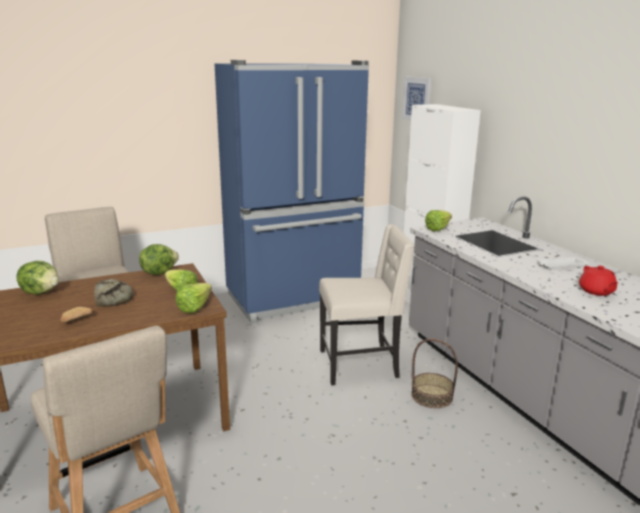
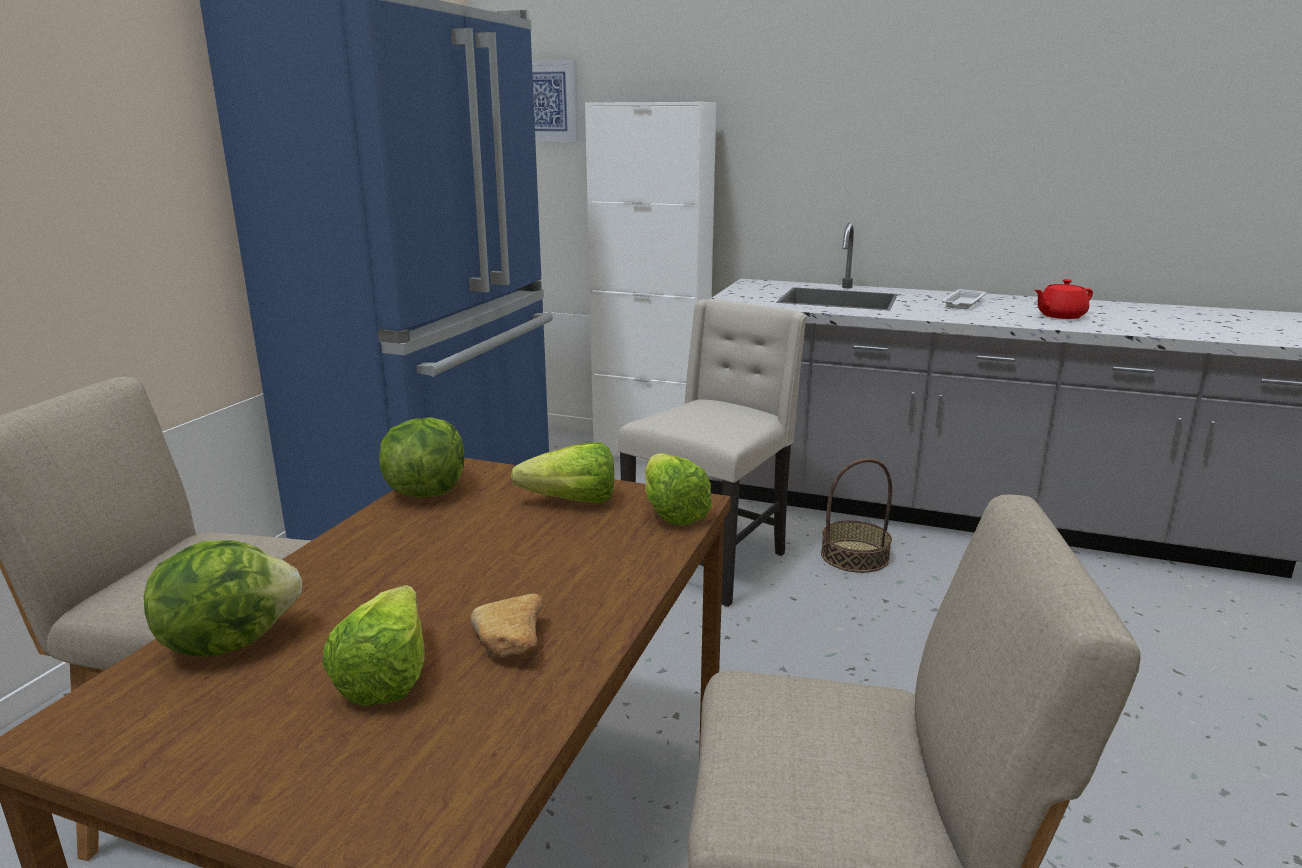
camera: 45 degrees left, 0 degrees up
(113, 298) = (466, 567): bread -> none
(440, 228) = (740, 298): lettuce -> lettuce (394, 670)
(596, 291) = (1060, 316): red teapot -> red teapot turned 120 degrees clockwise

